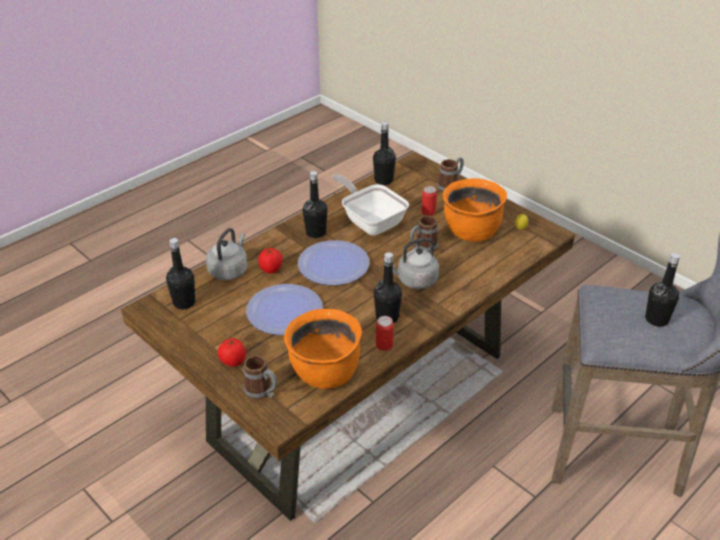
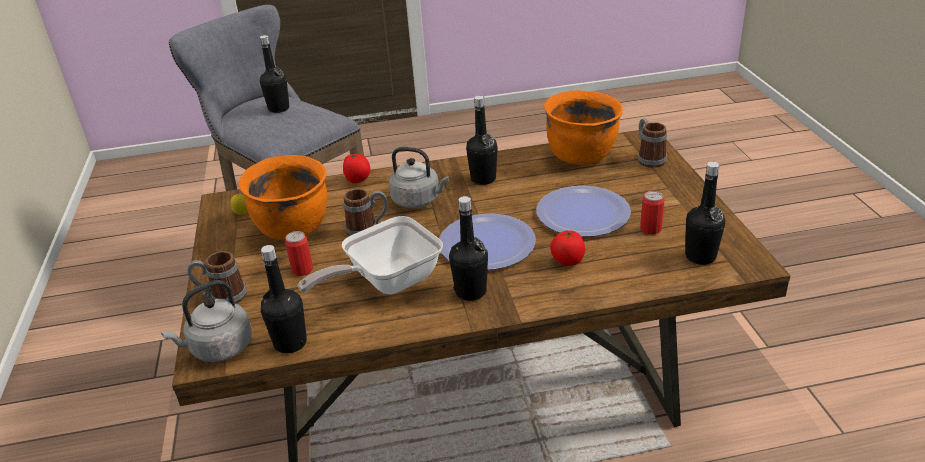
camera: 145 degrees left, 5 degrees down
(229, 270) = (623, 278): grey kettle -> grey kettle (219, 349)
(233, 362) = (665, 186): tomato -> tomato (358, 180)
(370, 222) = (386, 282): frying pan -> frying pan turned 60 degrees clockwise
(384, 345) = (509, 160): can -> can (650, 229)

